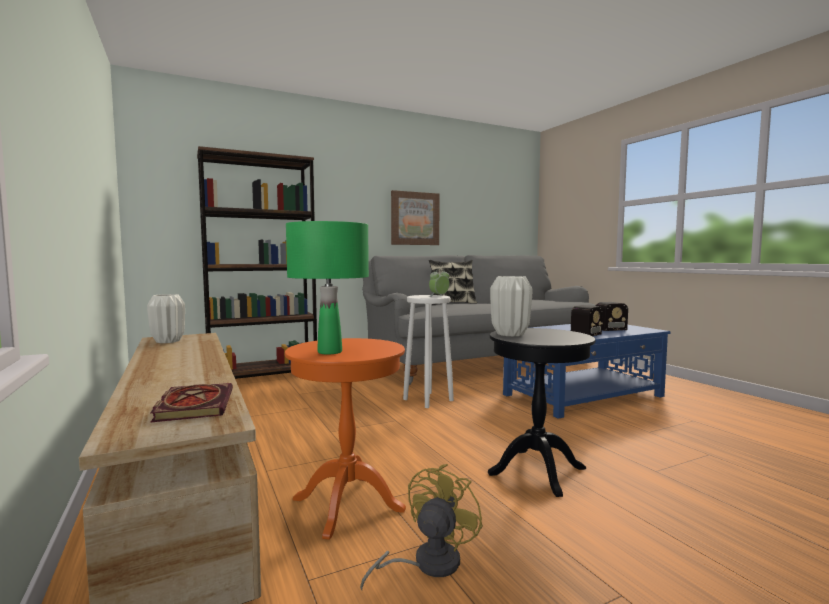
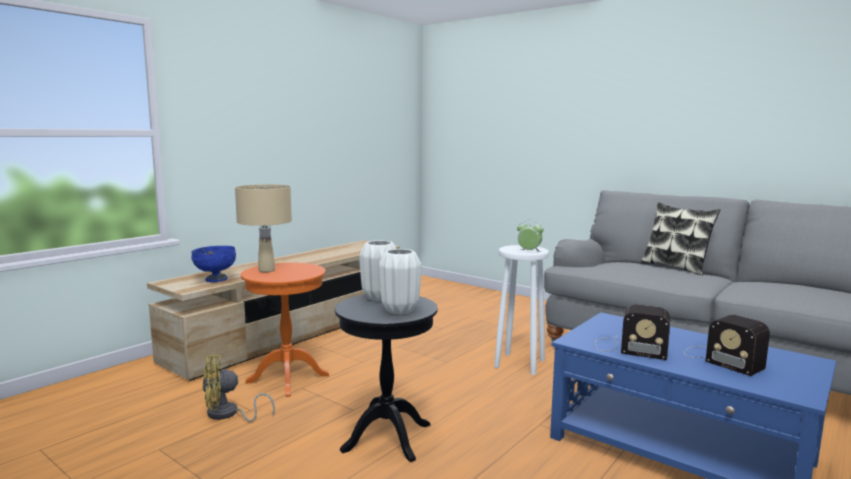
camera: 65 degrees right, 5 degrees up
(168, 341) = (356, 245): white vase -> white vase (399, 310)
(193, 405) = (215, 279): book -> blue bowl
(263, 376) = (492, 296): brown bookcase -> none
(329, 352) = (266, 270): green table lamp -> beige table lamp
(414, 218) = (696, 140): picture -> none
(427, 564) = (228, 414): yellow fan -> yellow fan turned 150 degrees clockwise

